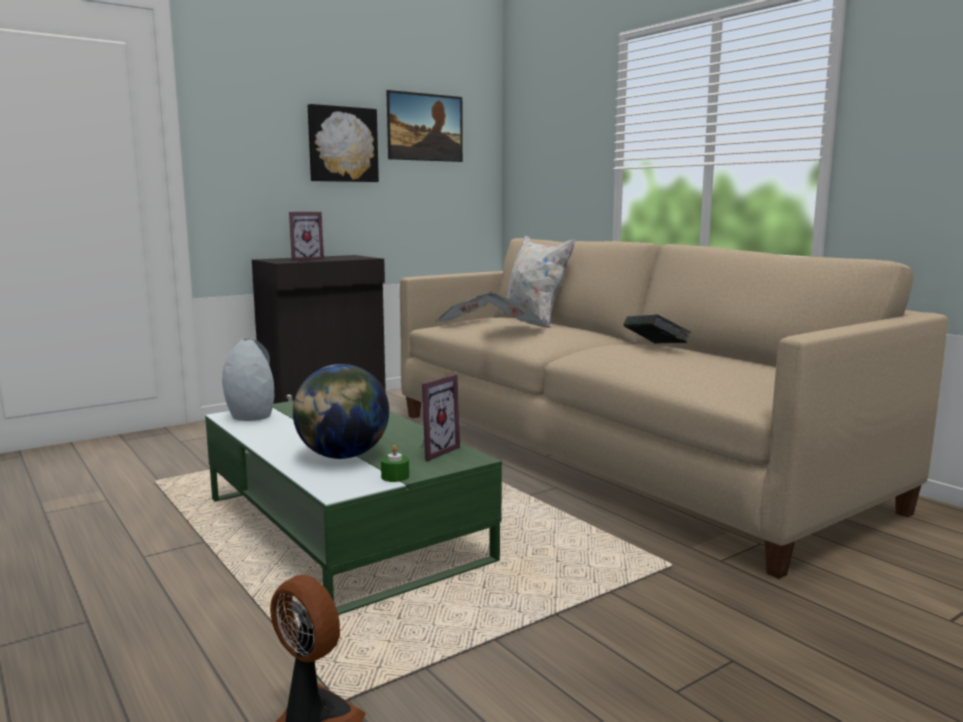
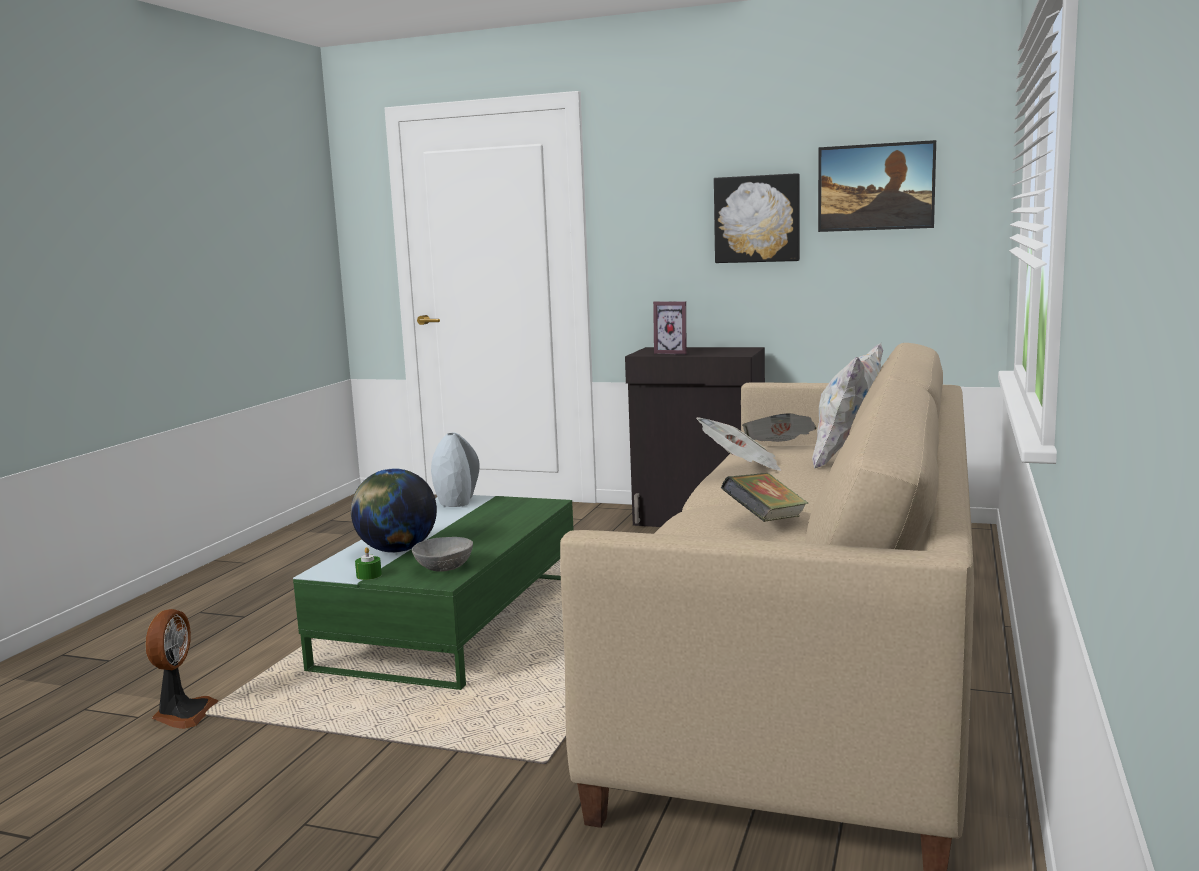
camera: 55 degrees right, 0 degrees up
(432, 451) = (445, 567): picture frame -> grey bowl

